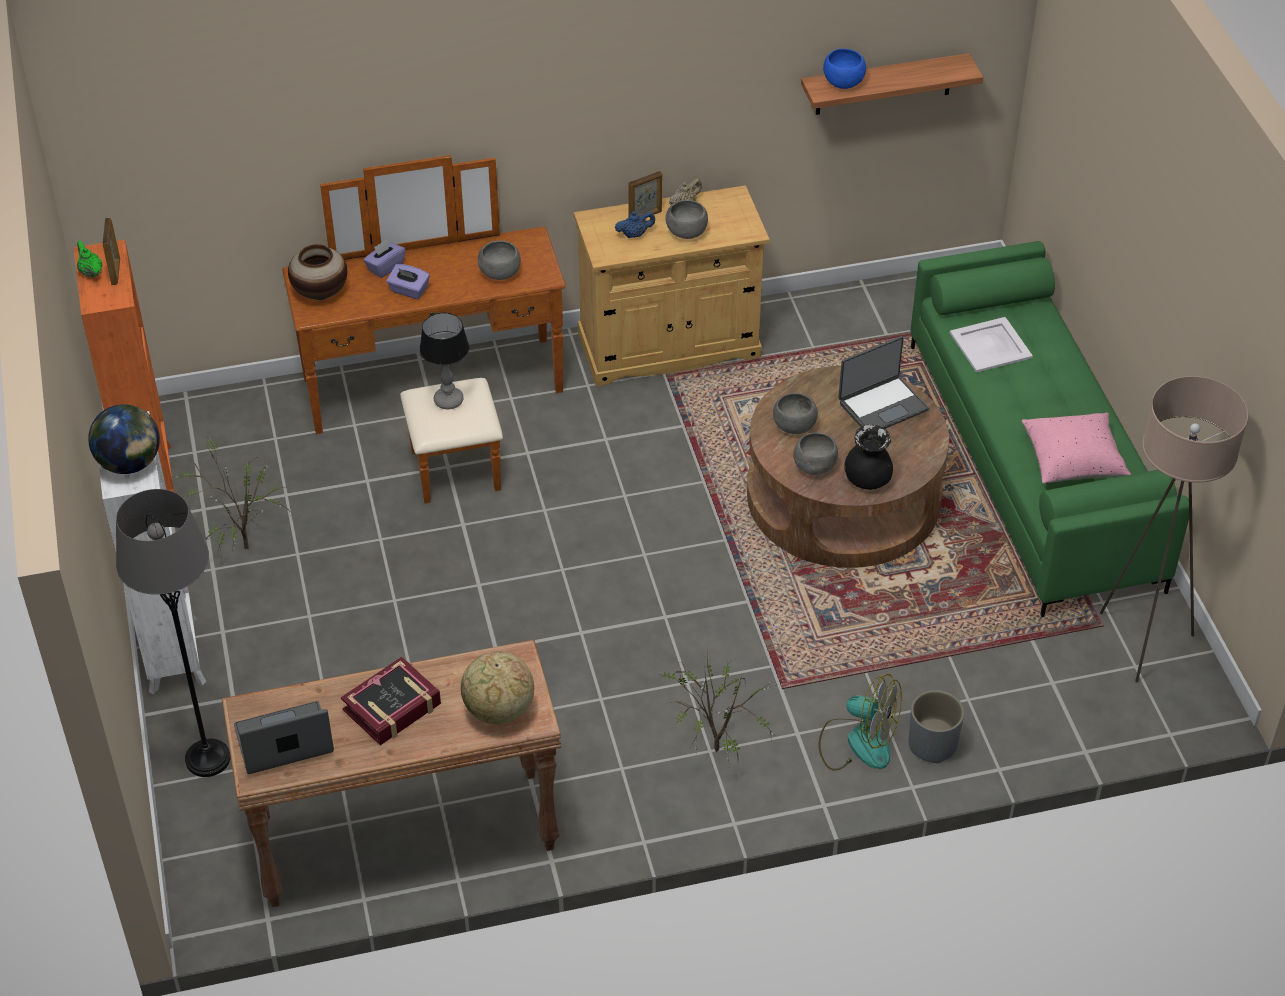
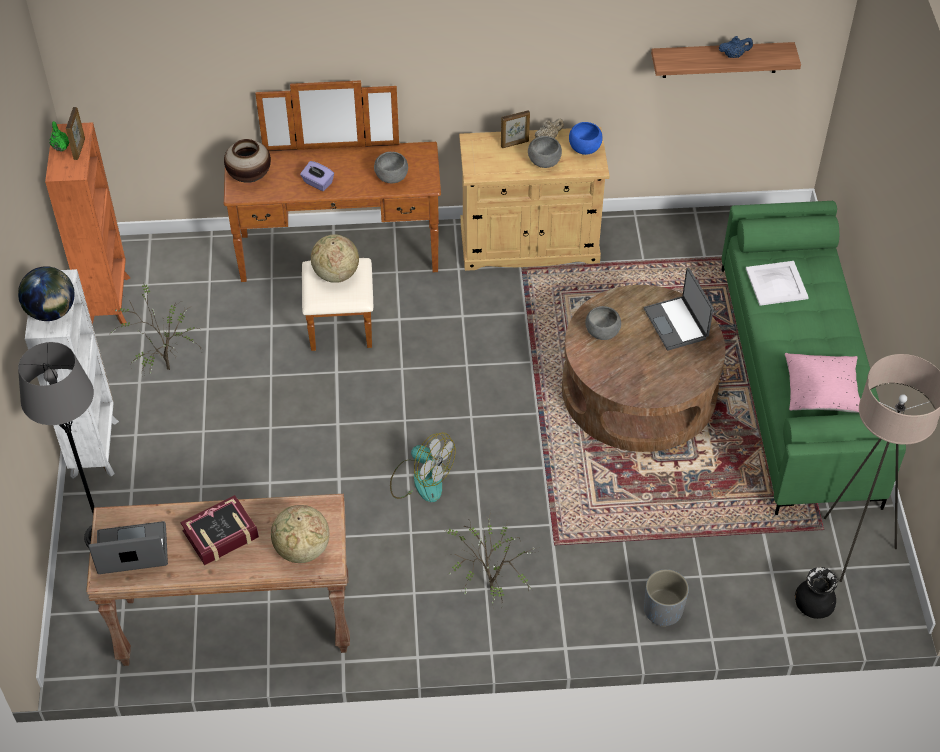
camera: 10 degrees right, 5 degrees up
(385, 267) = (304, 161): purple tissue box -> none
(448, 400) = (336, 274): table lamp -> globe
(634, 234) = (503, 158): blue teapot -> blue teapot (734, 55)
(814, 467) = (610, 369): grey bowl -> none
(843, 83) = (685, 56): blue bowl -> blue bowl (585, 148)
(857, 742) = (604, 599): fan -> fan (420, 480)
(867, 480) = (650, 386): black vase -> black vase (812, 607)
(882, 405) = (676, 324): laptop -> laptop turned 90 degrees clockwise

